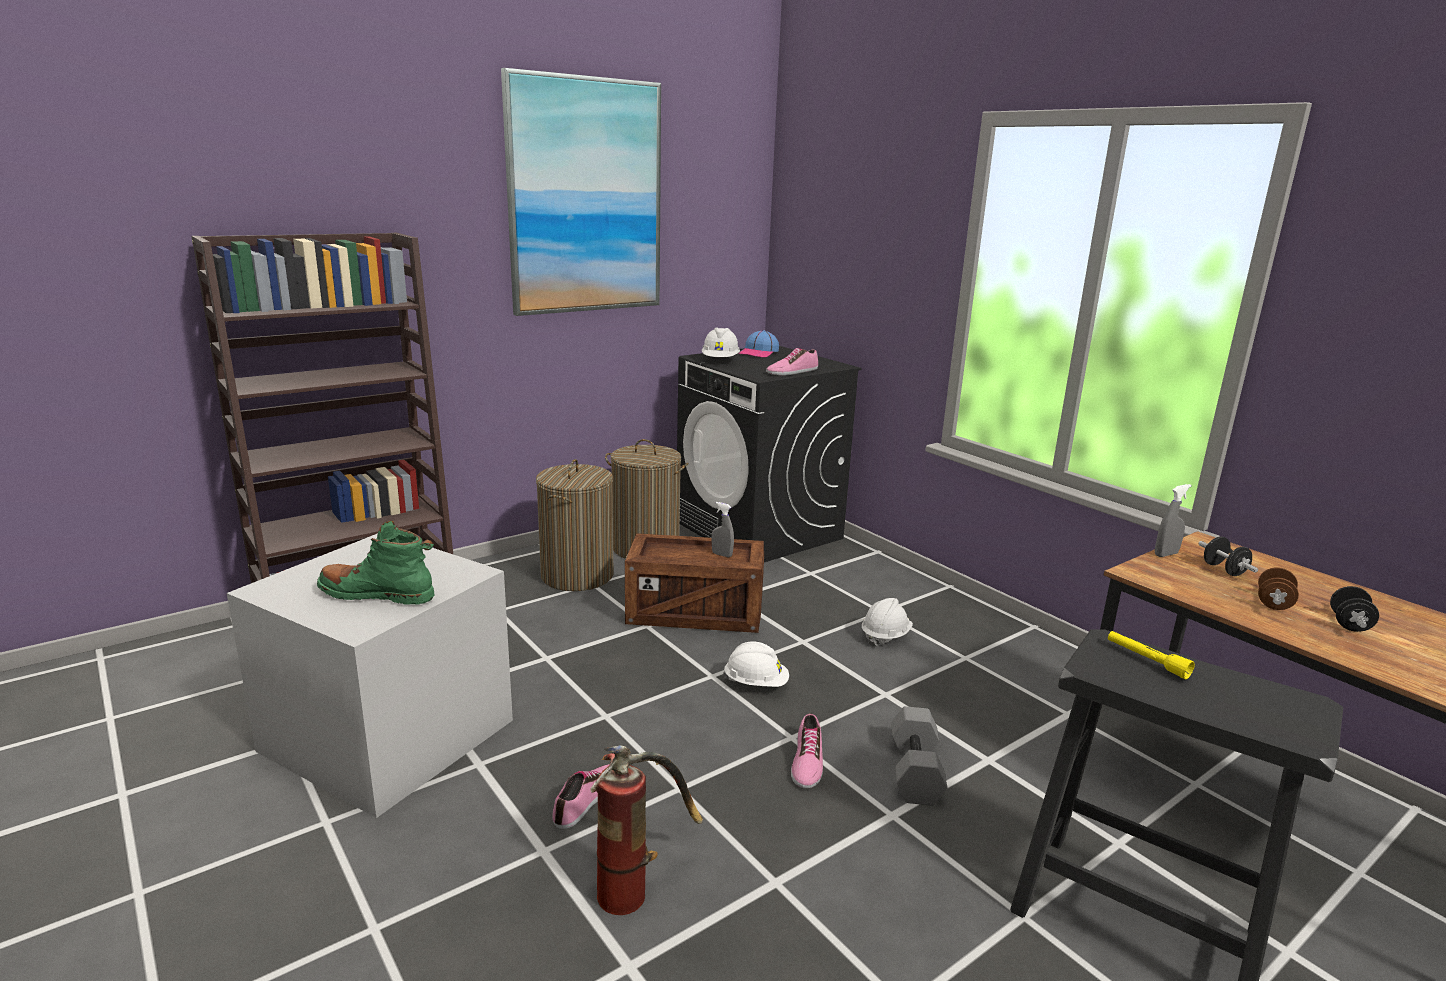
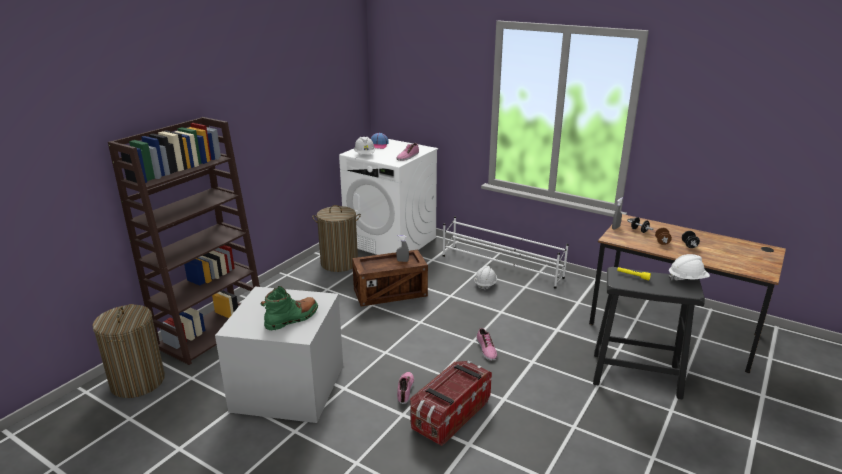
camera: 20 degrees left, 5 degrees up
(378, 595) = (292, 319): green boot -> green boot turned 150 degrees clockwise
(577, 575) = (315, 286): laundry basket -> laundry basket (137, 381)
(585, 197) = (286, 76): picture -> none
(635, 883) = (450, 415): fire extinguisher -> storage box
(756, 683) = (442, 320): white hard hat -> white hard hat (687, 279)
(759, 530) = (391, 241): black washing machine -> white washing machine
(917, 772) = (532, 342): grey dumbbell -> none
(938, 611) = (501, 267): none -> white shoe rack

